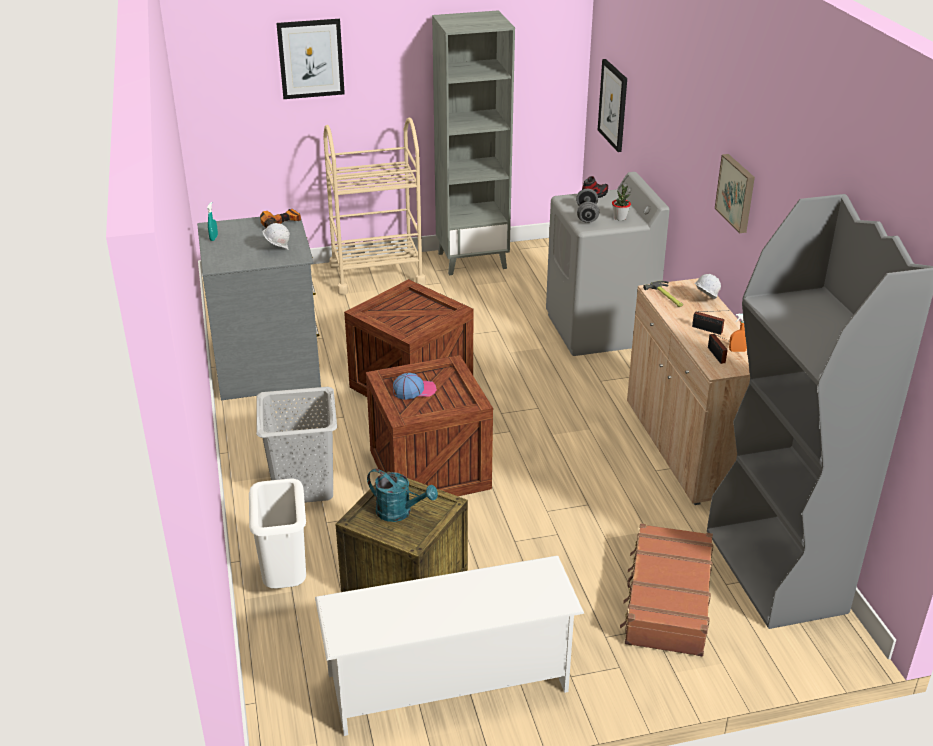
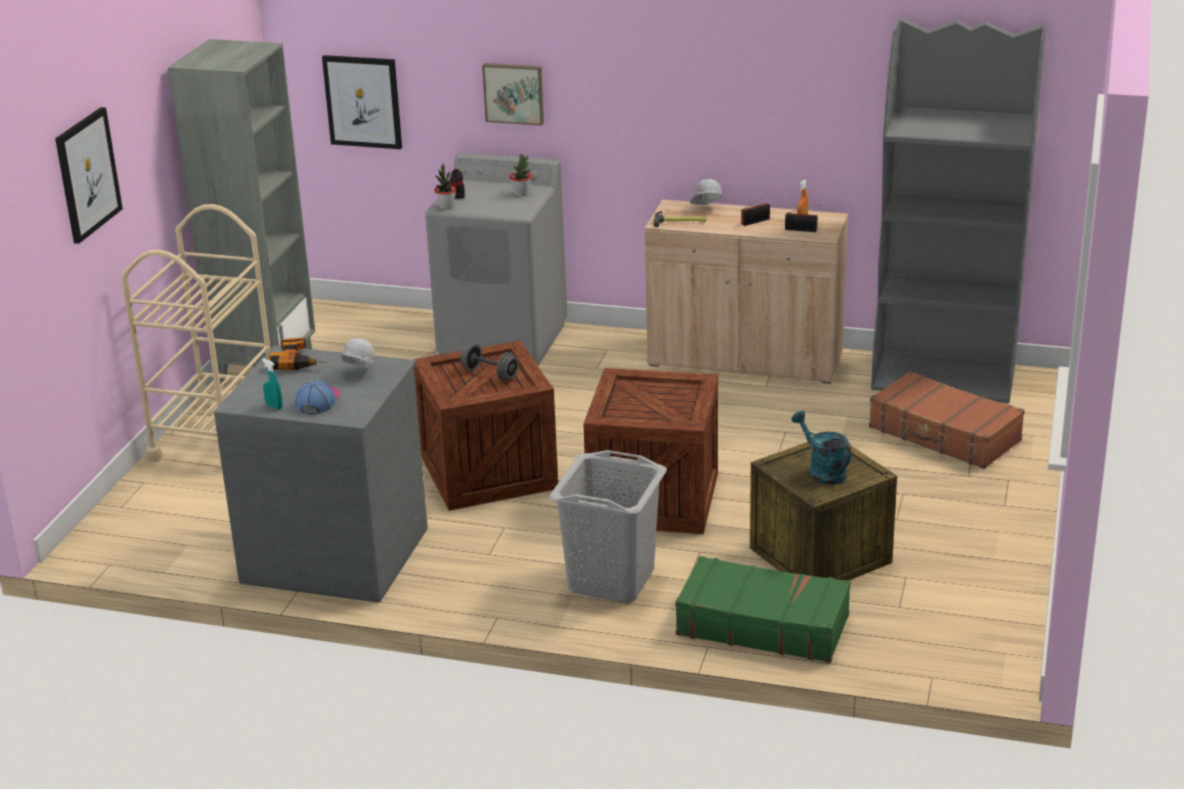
camera: 60 degrees left, 5 degrees down
(284, 580) = (762, 624): white trash can -> green suitcase
(399, 513) = (822, 471): turquoise watering can -> turquoise watering can turned 90 degrees counterclockwise
(414, 390) = (642, 407): cap -> cap (318, 401)
(449, 683) = (974, 566): white shoe rack -> none
(565, 200) = (446, 207): none -> potted plant
(587, 215) = (495, 206): grey dumbbell -> grey dumbbell (490, 374)
(737, 193) = (698, 90): picture -> picture (514, 93)

